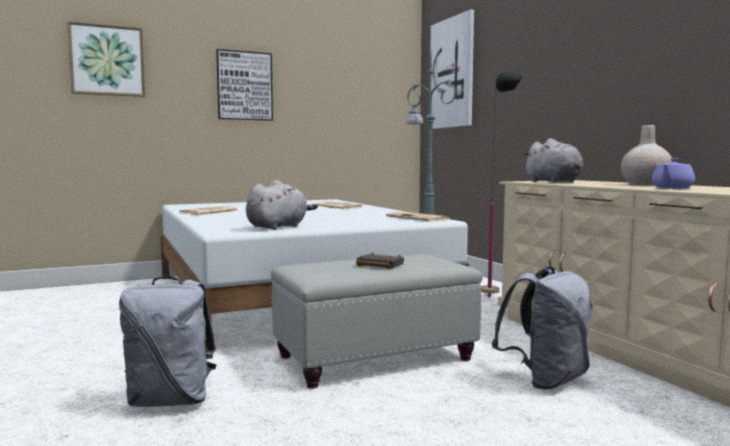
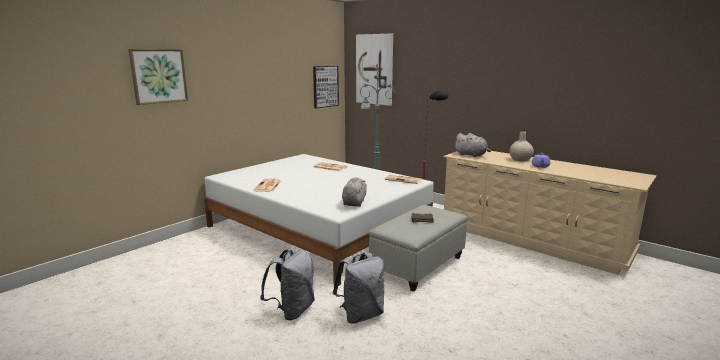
camera: 25 degrees left, 10 degrees up
(244, 86) = (247, 84): picture -> picture (325, 86)
(546, 380) = (500, 262): grey backpack -> grey backpack (292, 310)

